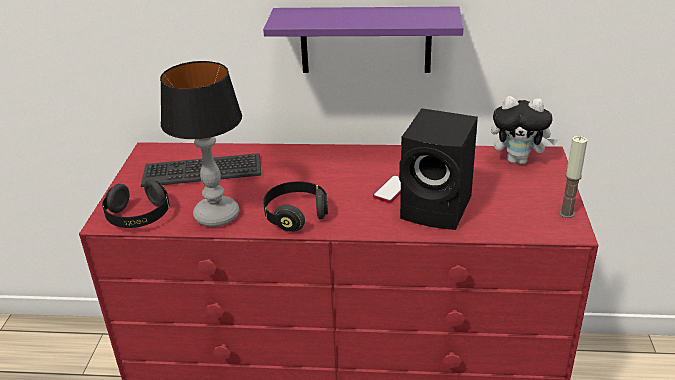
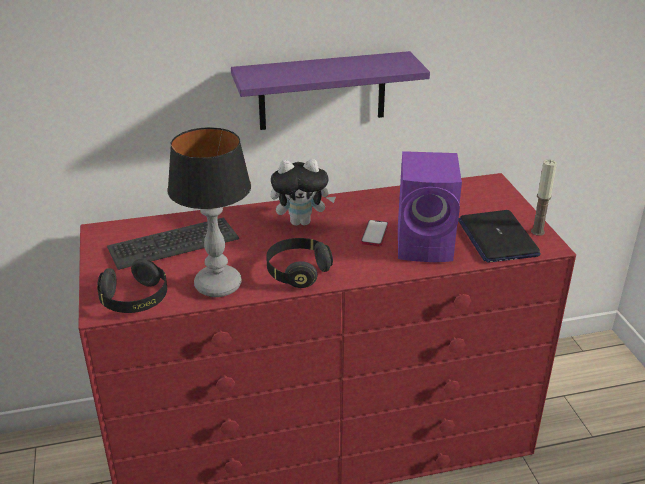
camera: 20 degrees left, 0 degrees up
(438, 209) = (427, 245): black speaker -> purple speaker
(518, 213) = (497, 237): none -> laptop
(519, 160) = (472, 190): plush toy -> plush toy (301, 221)

